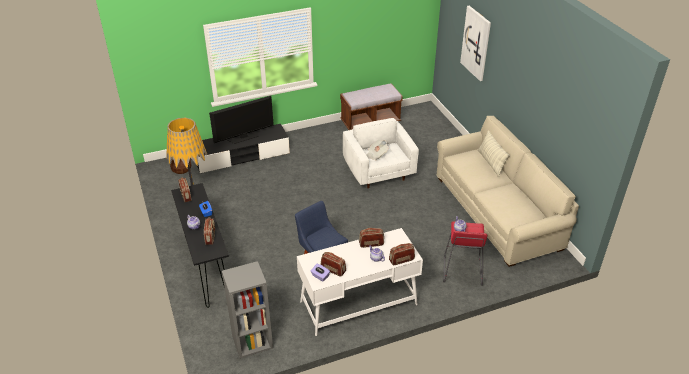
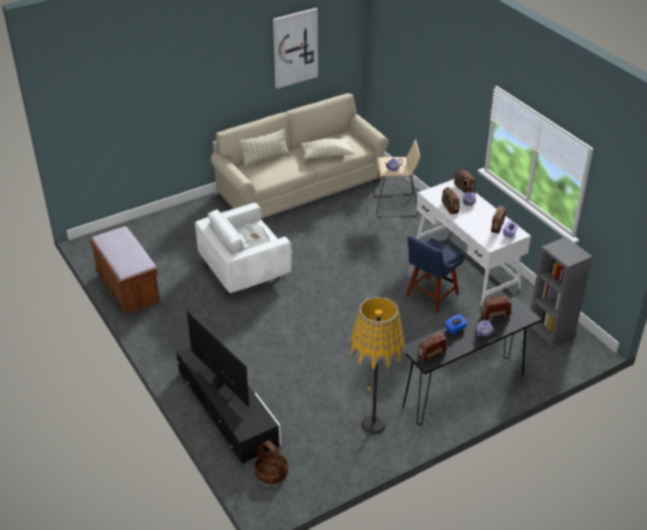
camera: 100 degrees left, 0 degrees up
(462, 270) = (395, 206): red stool -> beige stool
(476, 43) = (143, 94): picture -> picture (295, 47)
(498, 198) = (326, 155): none -> pillow

